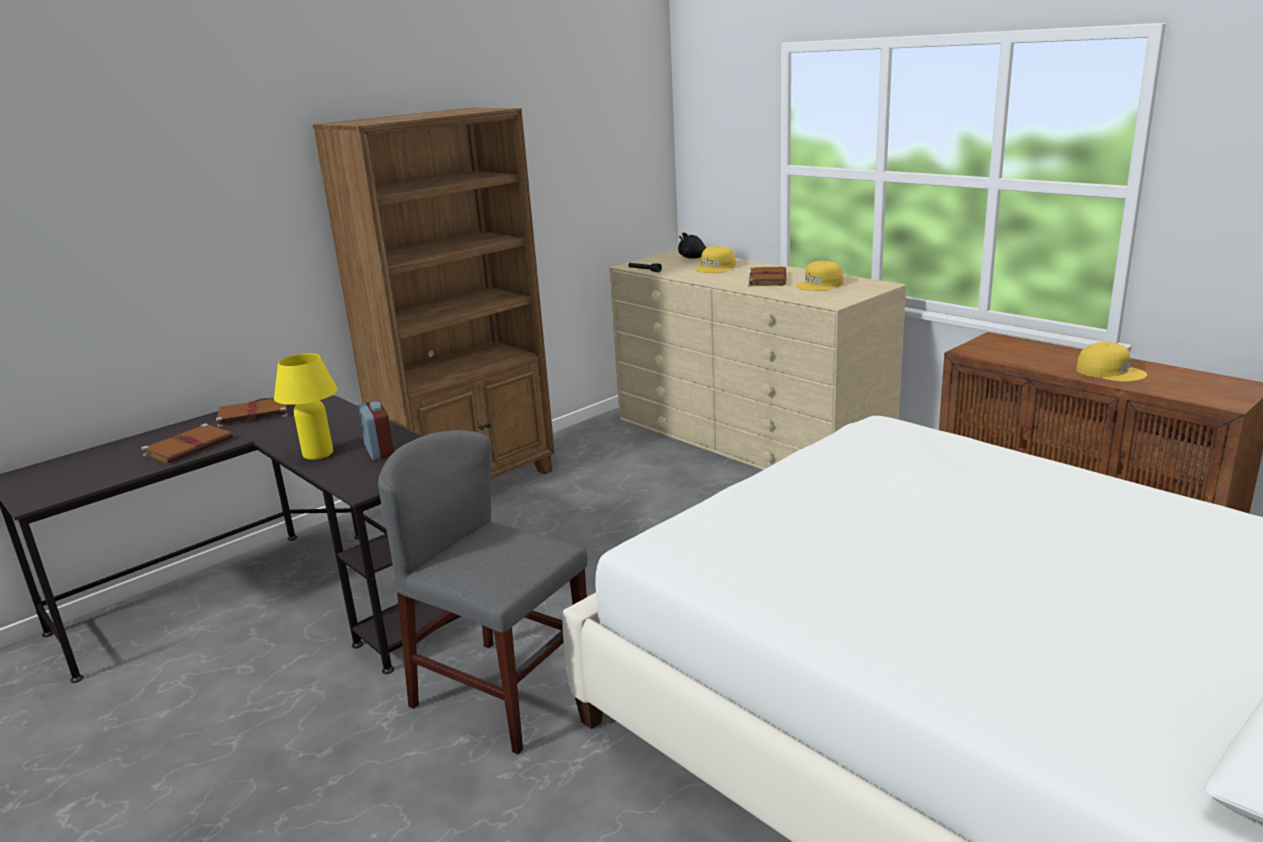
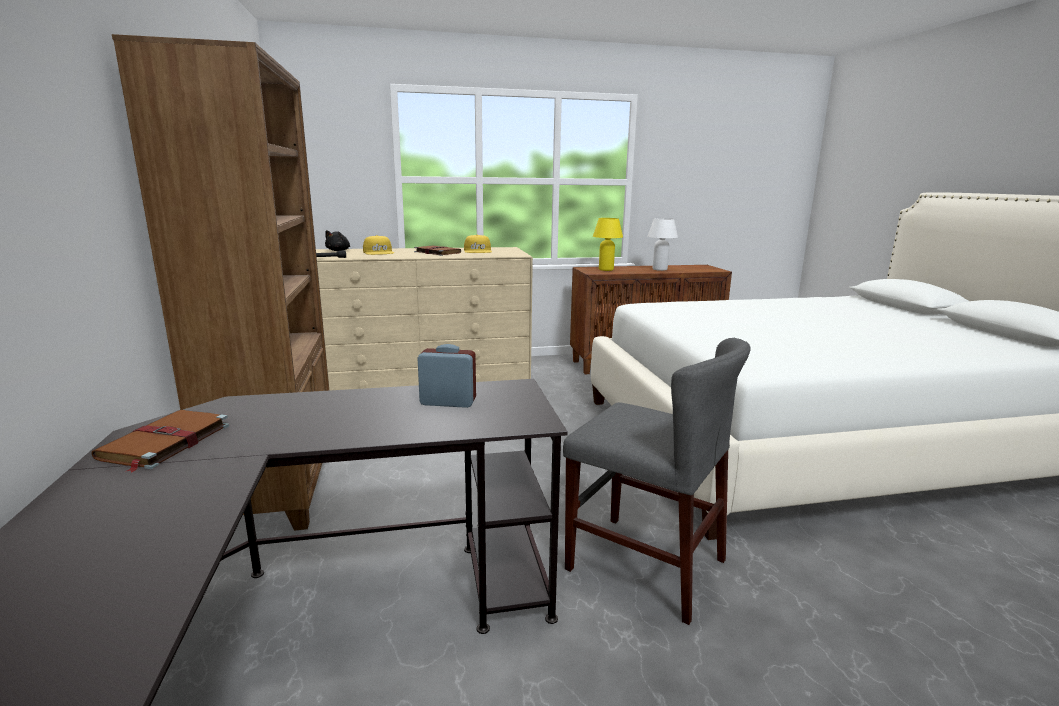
camera: 60 degrees left, 5 degrees down
(190, 446) = (181, 496): brown book -> none
(318, 454) = (398, 427): yellow table lamp -> yellow table lamp (606, 269)
(502, 694) = (645, 564): grey chair -> grey chair turned 120 degrees counterclockwise
(1110, 372) = (659, 269): yellow cap -> white table lamp

